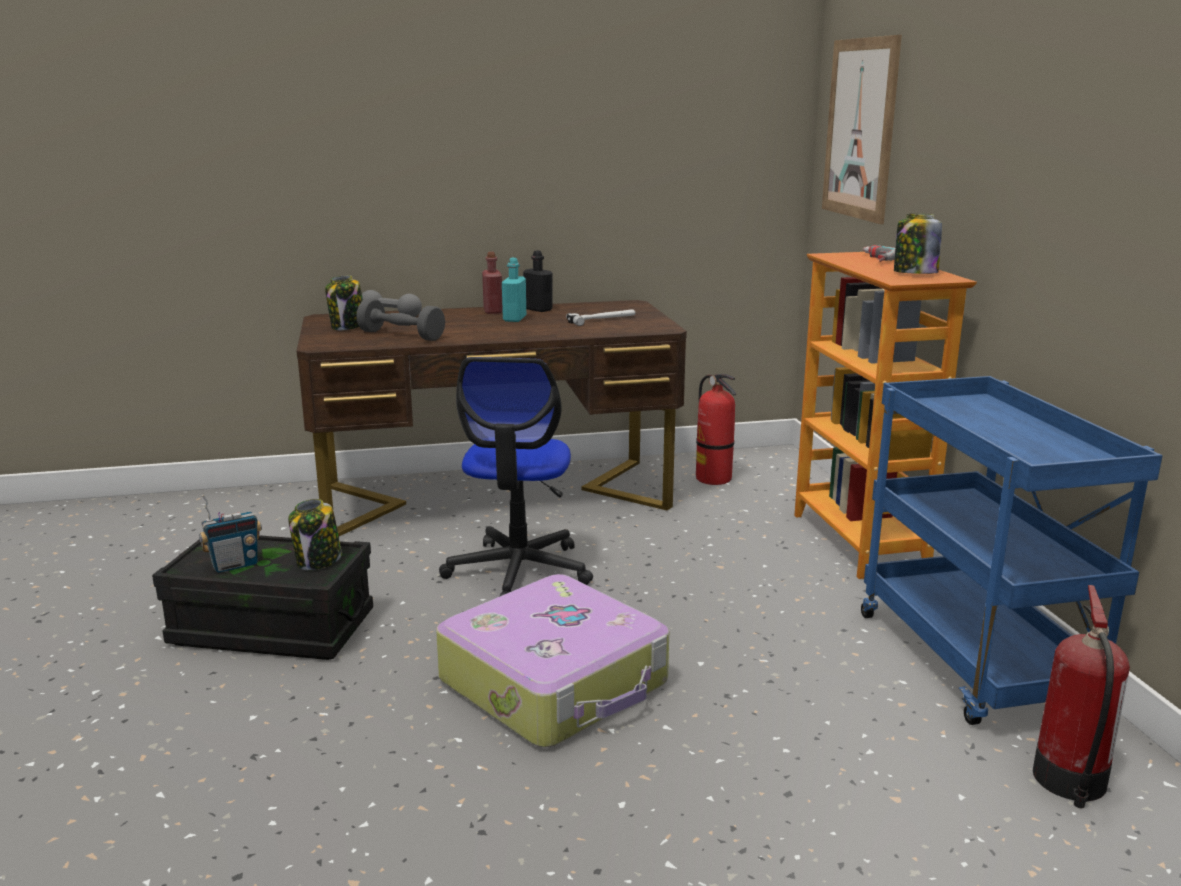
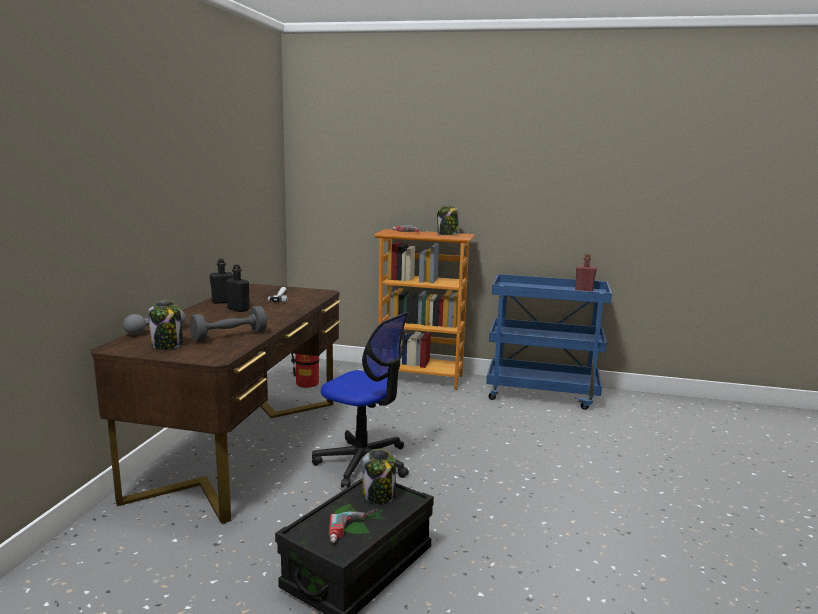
camera: 65 degrees left, 5 degrees down
(235, 565) = (354, 529): radio -> power drill
(493, 311) = (203, 310): red bottle -> red bottle (584, 291)
(514, 319) = (238, 309): turquoise bottle -> black bottle
(556, 683) = (503, 482): suitcase -> none
(860, 129) = (342, 166): picture -> none
(1070, 782) = (627, 407): fire extinguisher -> none

